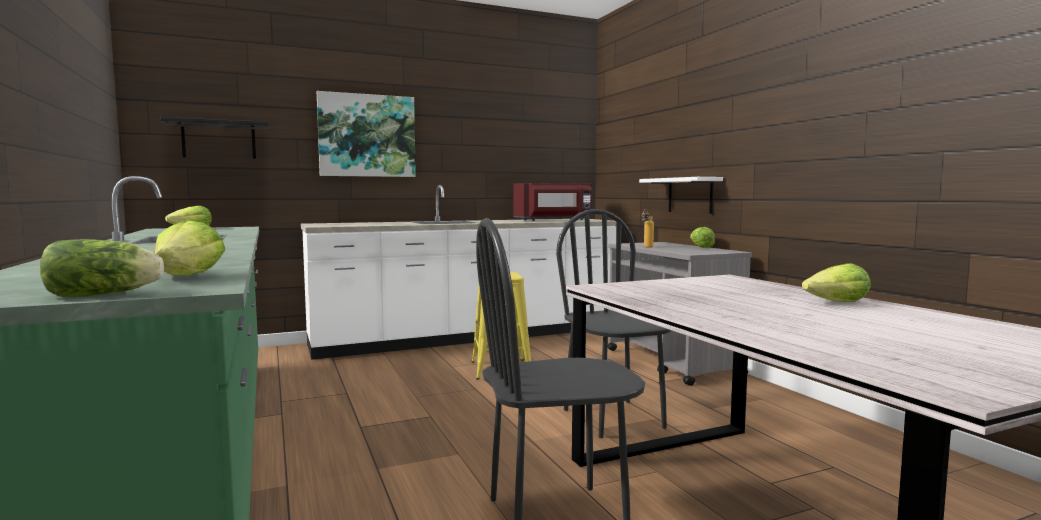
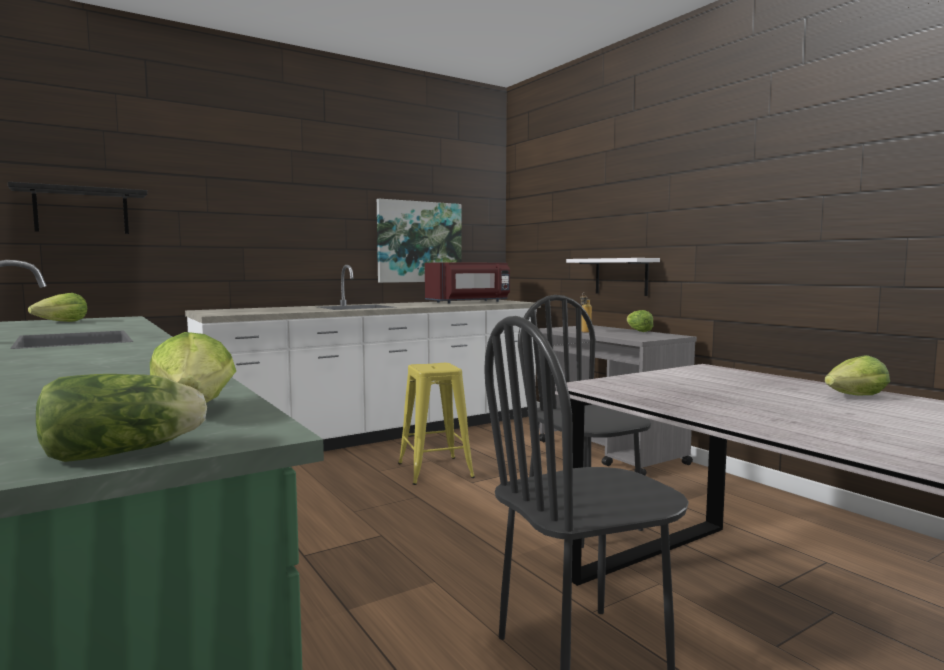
camera: 10 degrees left, 0 degrees up
(367, 136) = (262, 208): picture -> picture (419, 242)

